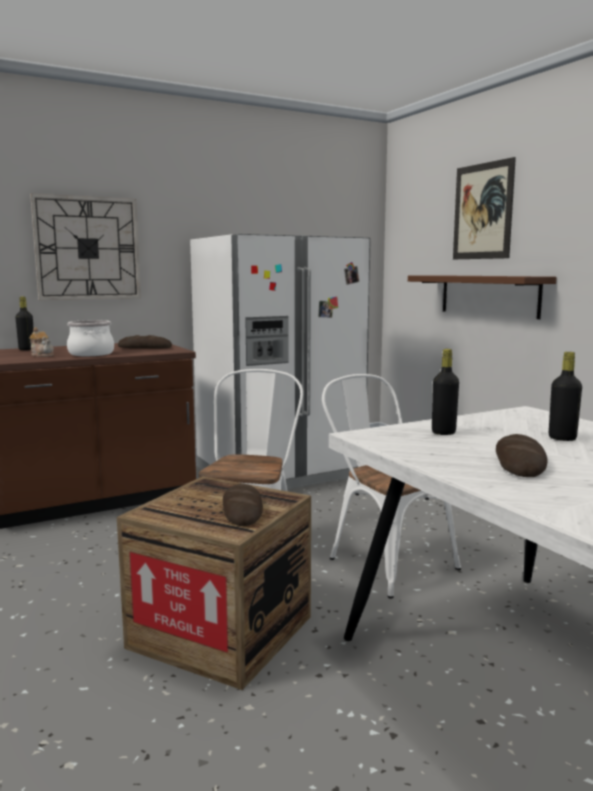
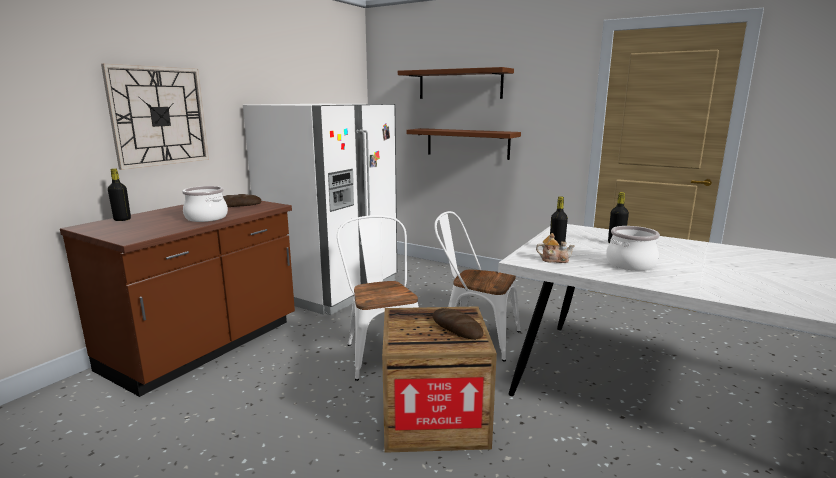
camera: 30 degrees left, 5 degrees up
(42, 355) = (162, 225): teapot -> teapot (554, 260)
(482, 211) = (459, 84): picture -> brown shelf
(519, 462) = (630, 264): bread -> cooking pot

